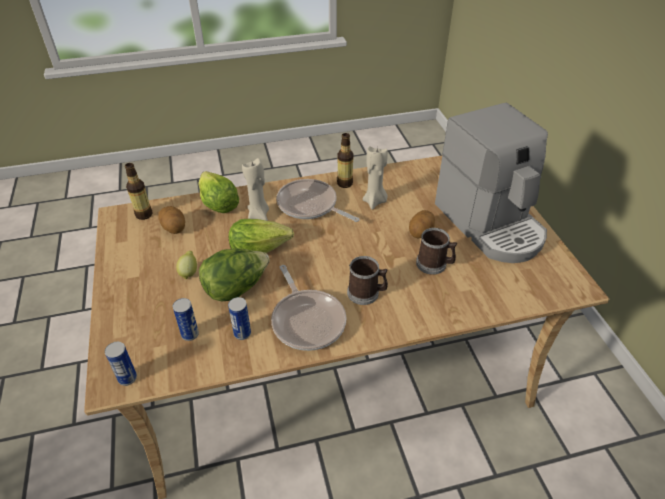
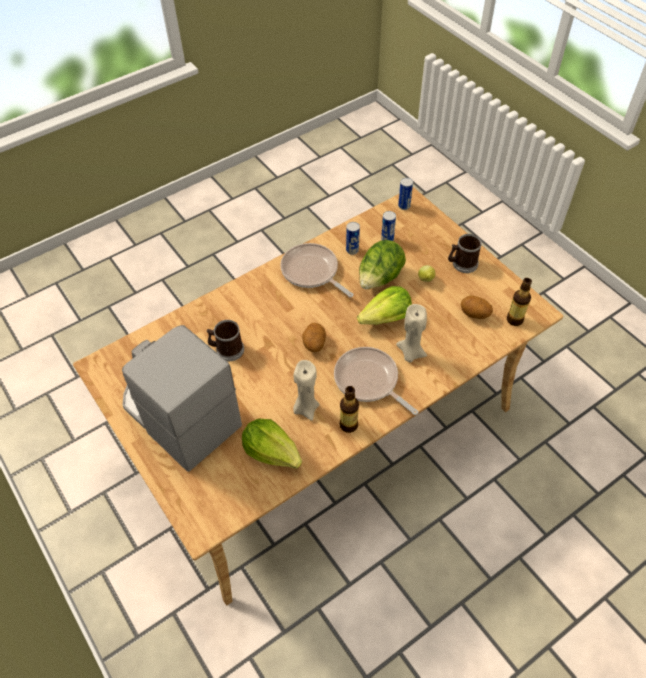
camera: 160 degrees right, 10 degrees up
(218, 203) = (459, 354): lettuce -> lettuce (272, 452)
(310, 205) = (369, 381): frying pan -> frying pan turned 150 degrees counterclockwise
(366, 293) = (276, 305): mug -> mug (462, 264)
(421, 233) = (247, 381): potato -> potato (314, 344)

